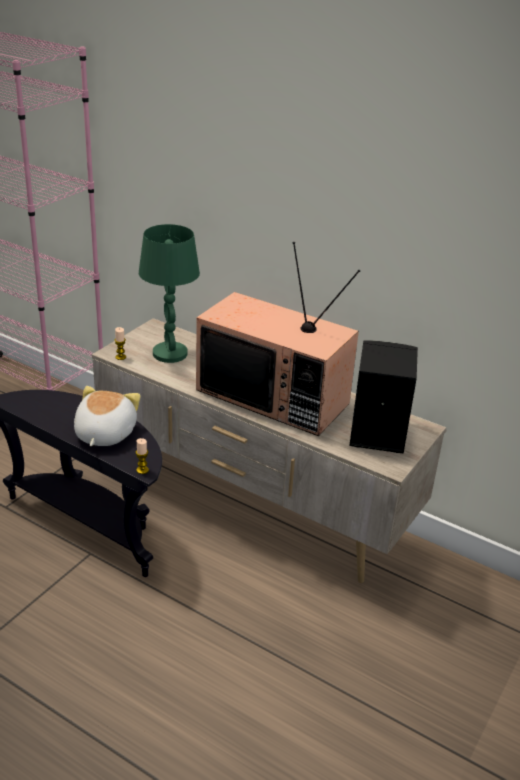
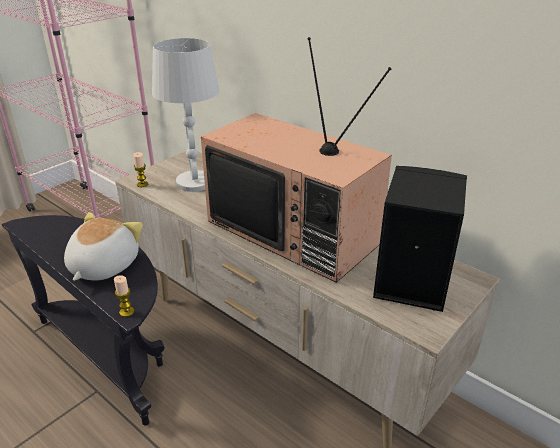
camera: 10 degrees right, 0 degrees up
(169, 353) = (194, 182): green table lamp -> white table lamp

